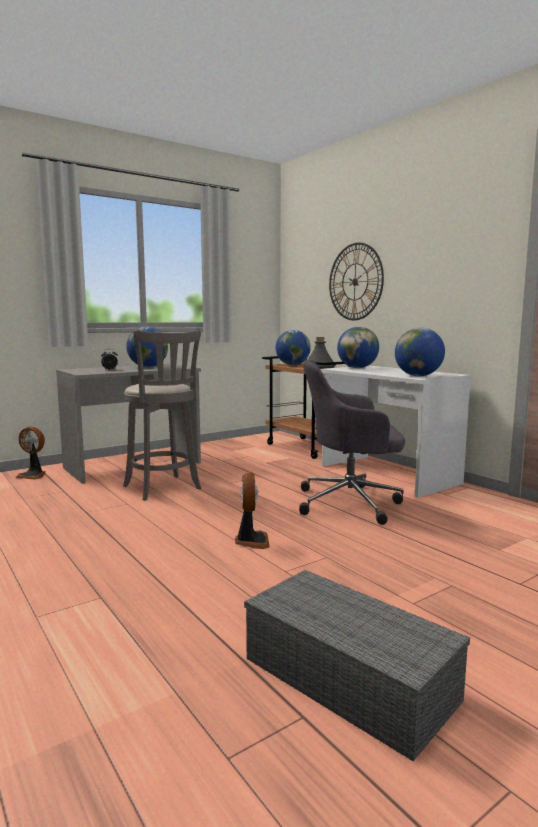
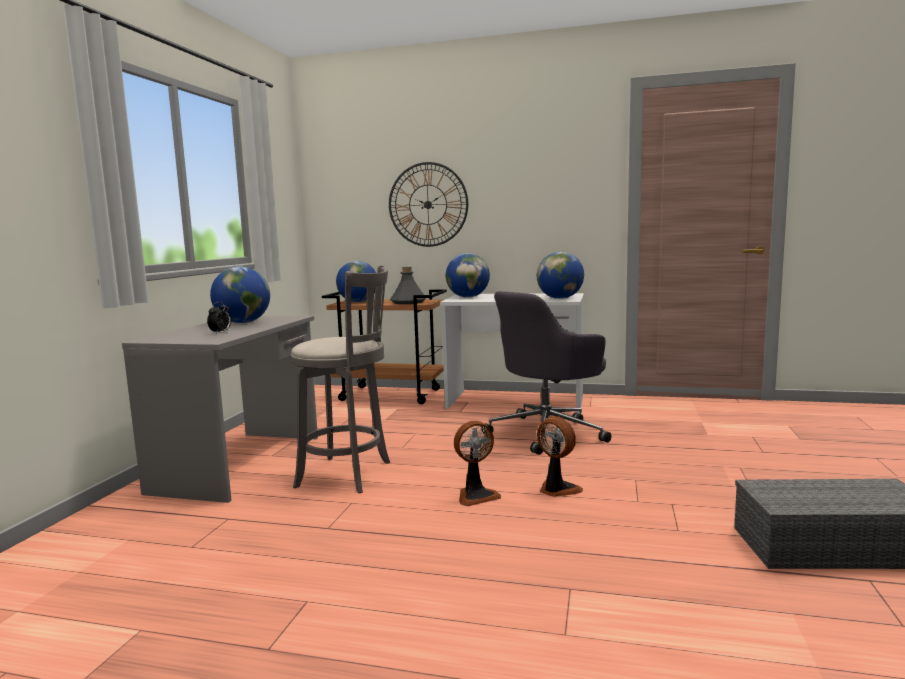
camera: 40 degrees left, 0 degrees up
(33, 475) = (119, 517): fan -> fan (476, 495)

